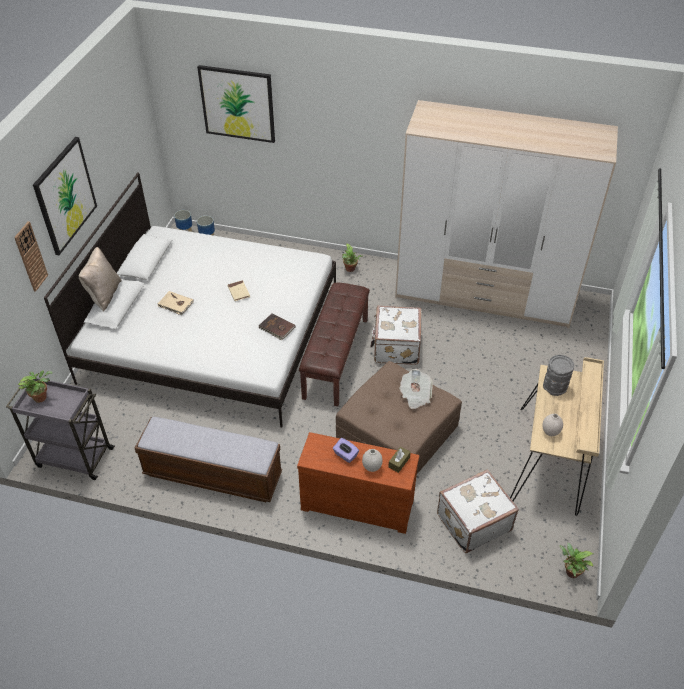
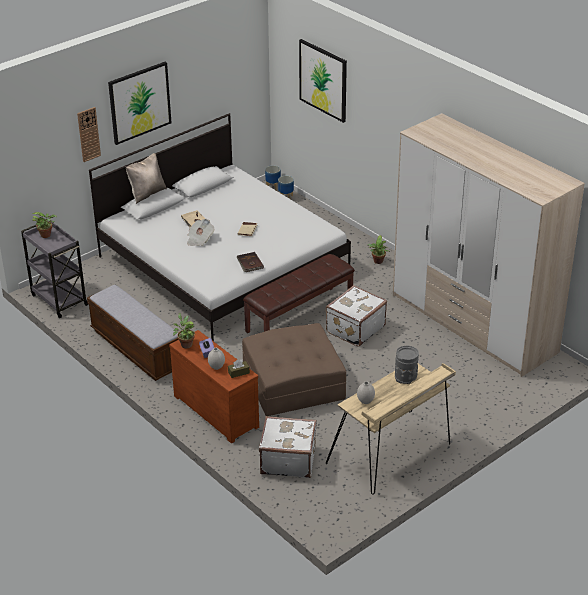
camera: 35 degrees right, 10 degrees down
(415, 395) = (310, 350): newspaper -> newspaper (199, 239)
(570, 572) = (326, 523): potted plant -> potted plant (185, 344)

